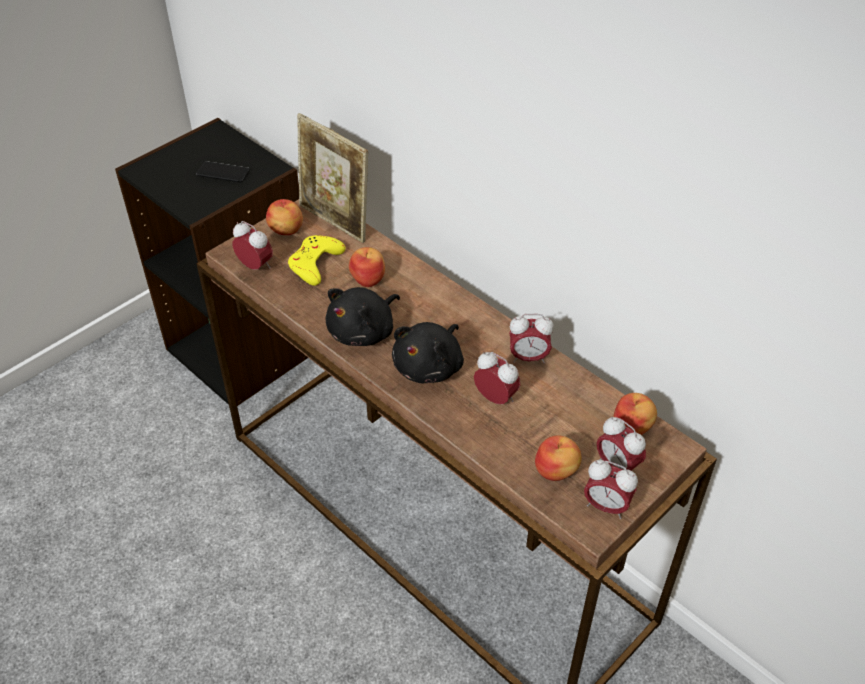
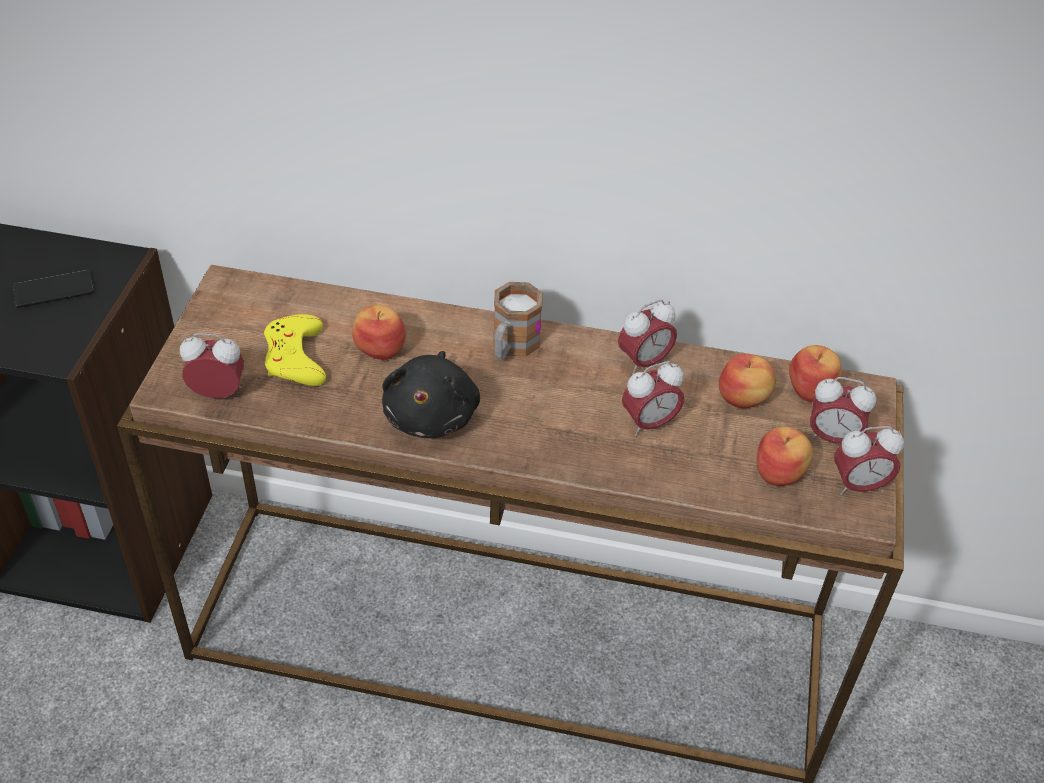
camera: 35 degrees left, 0 degrees up
(286, 230) = (218, 331): apple -> apple (743, 399)
(335, 222) = (275, 295): picture frame -> none
(430, 366) = (546, 421): black plush toy -> none
(450, 311) = (512, 346): none -> mug
(496, 398) = (649, 423): alarm clock -> alarm clock turned 150 degrees clockwise

